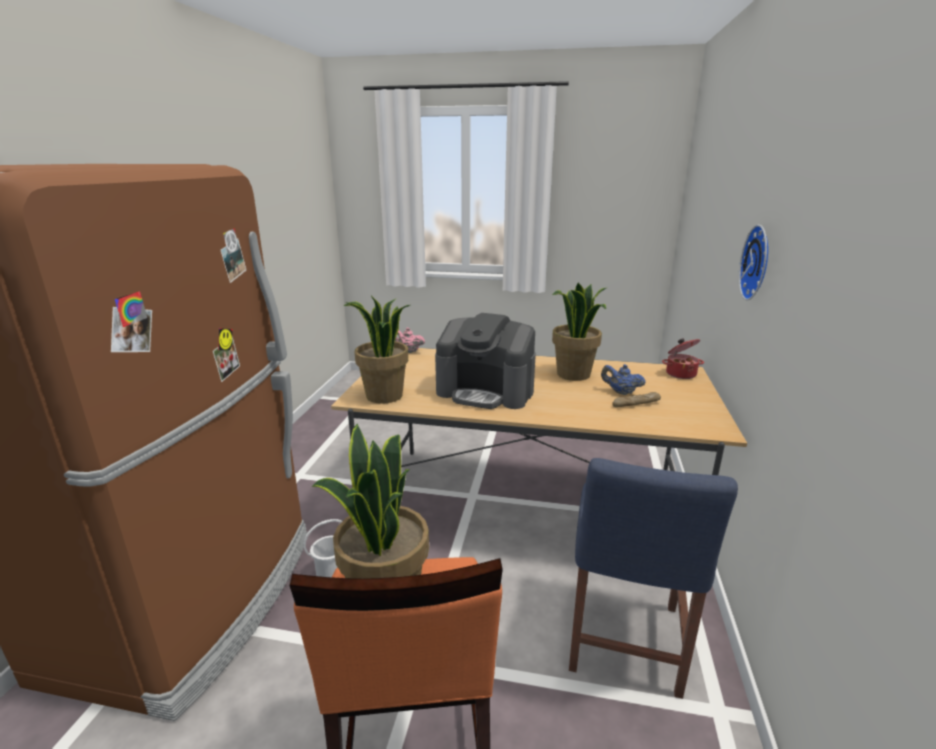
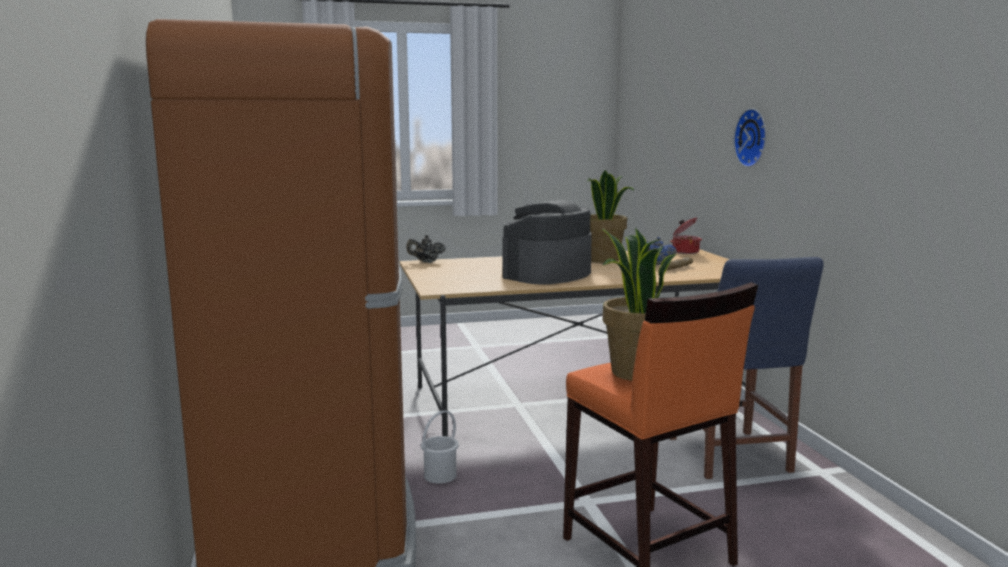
camera: 25 degrees left, 10 degrees down
(384, 396) = (460, 285): potted plant -> none
(408, 351) = (426, 262): pink teapot -> black teapot
(486, 391) = (547, 274): coffee machine -> coffee machine turned 135 degrees clockwise

